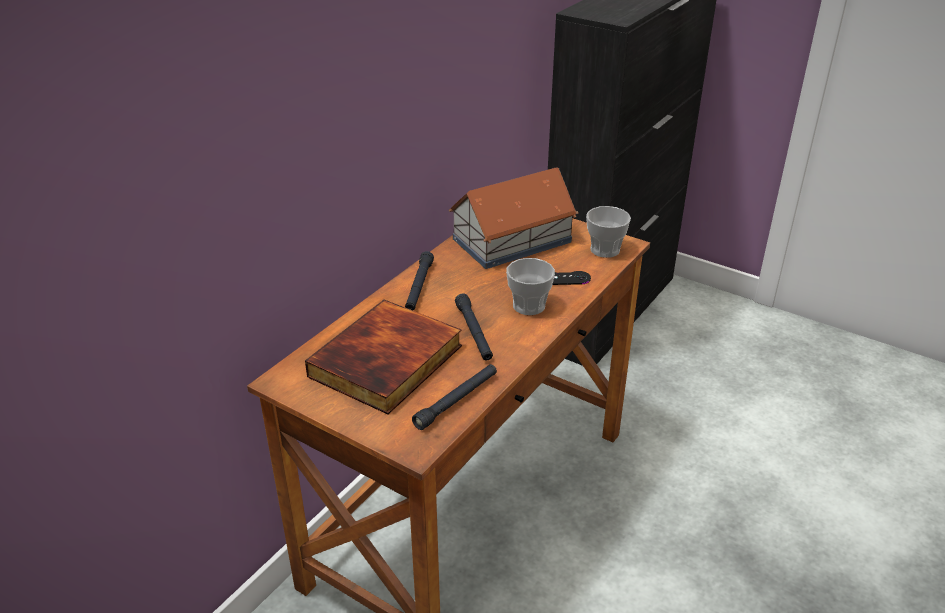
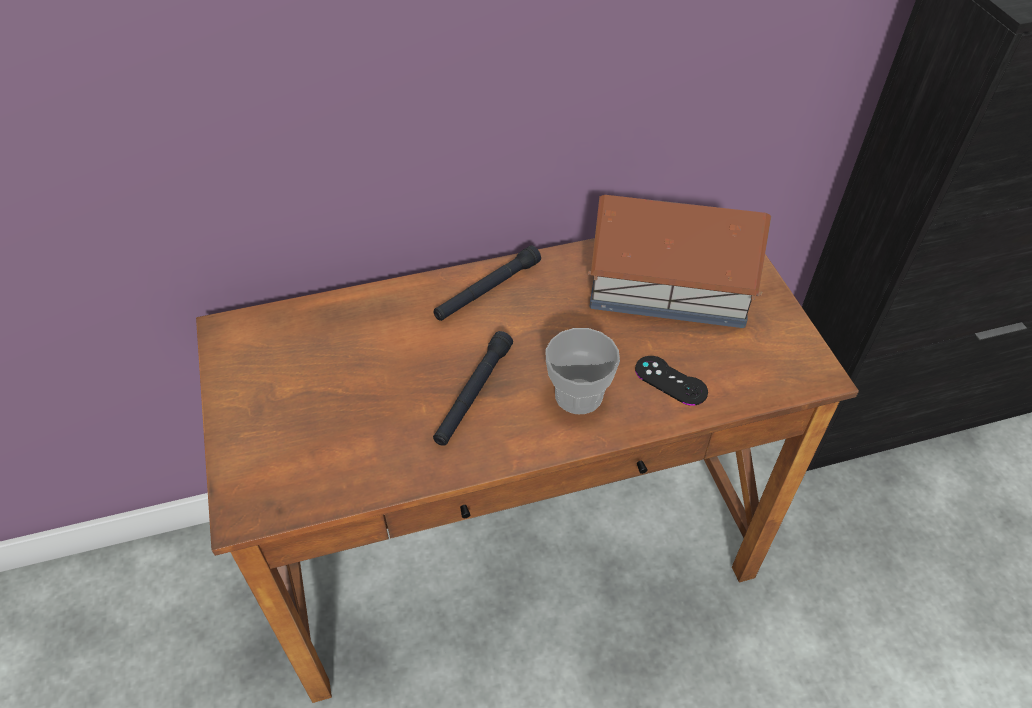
camera: 40 degrees right, 15 degrees up
(388, 362) = (343, 375): book -> none
(457, 401) = (350, 478): black flashlight -> none
(605, 250) = (776, 366): cup -> none

